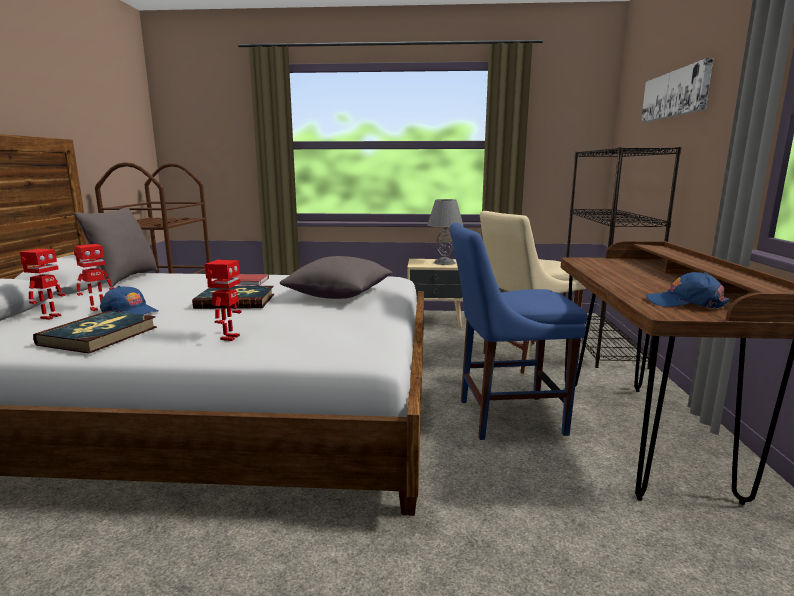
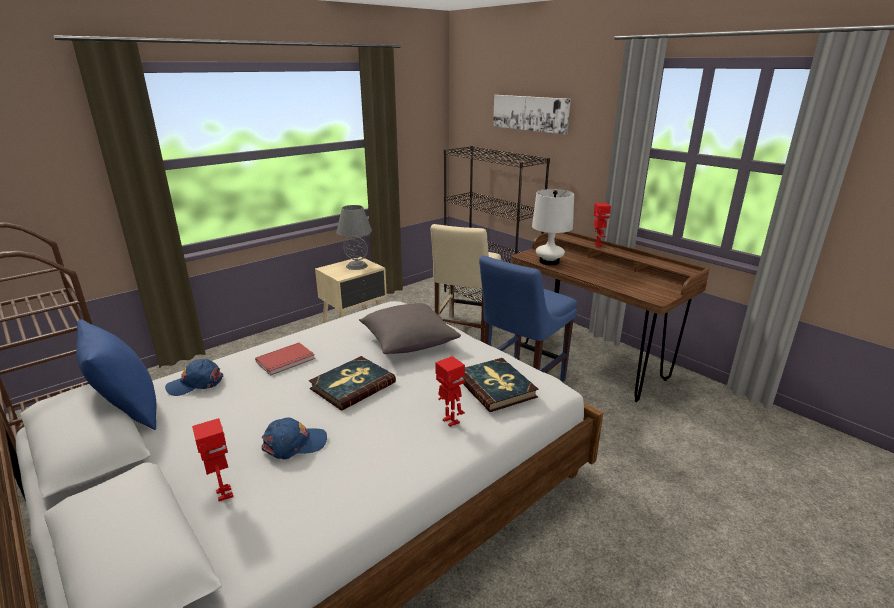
camera: 45 degrees left, 10 degrees up
(98, 308) = (241, 458): toy robot -> toy robot (597, 245)
(99, 336) = (350, 478): book -> book (496, 387)
(124, 279) = (129, 412): grey pillow -> blue pillow
(595, 266) = (549, 261): none -> white table lamp
(685, 303) = (647, 286): blue cap -> blue cap (196, 383)

